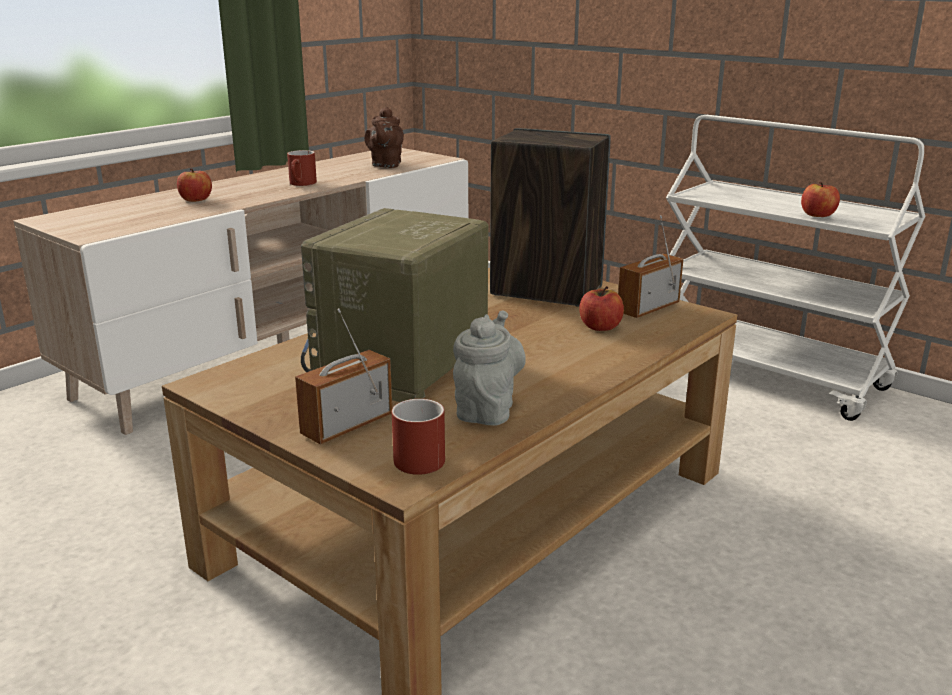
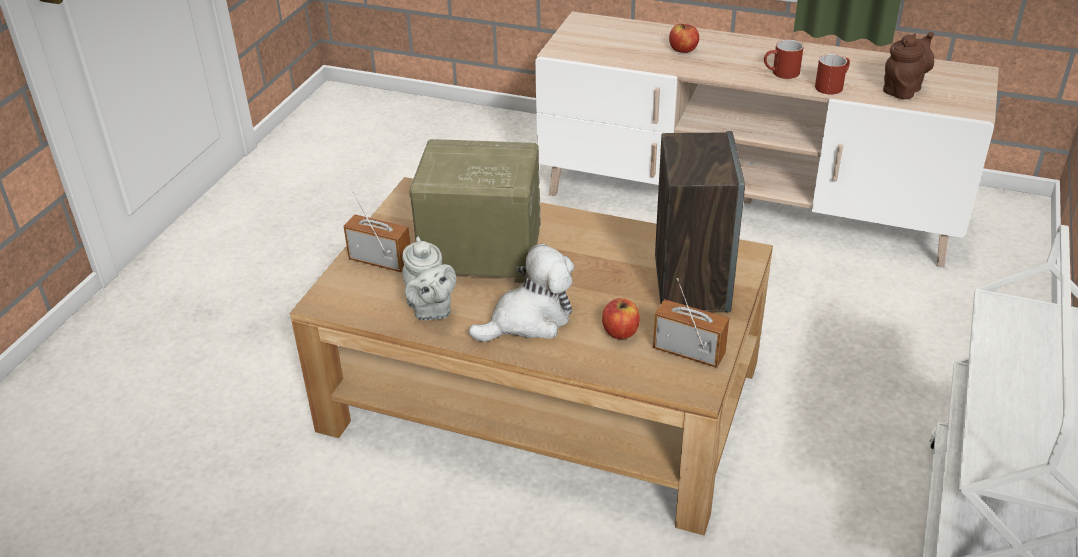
camera: 70 degrees right, 15 degrees up
(385, 165) = (903, 89): brown teapot -> brown teapot turned 150 degrees clockwise
(415, 456) = (351, 298): red mug -> red mug (831, 86)
(486, 409) = (430, 309): grey teapot -> grey teapot turned 75 degrees clockwise
(550, 361) = (529, 320): none -> plush toy
(818, 215) = (996, 417): apple -> none

